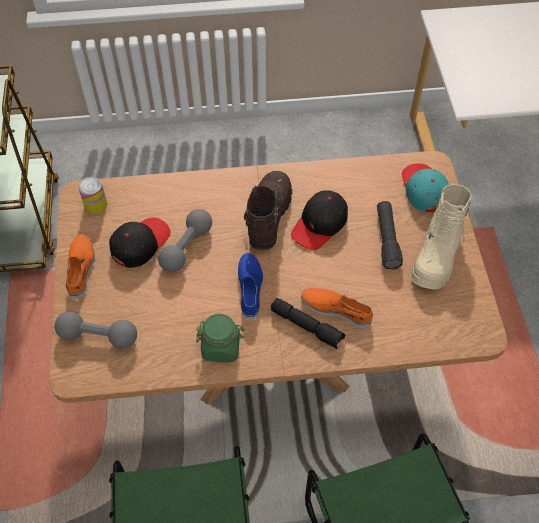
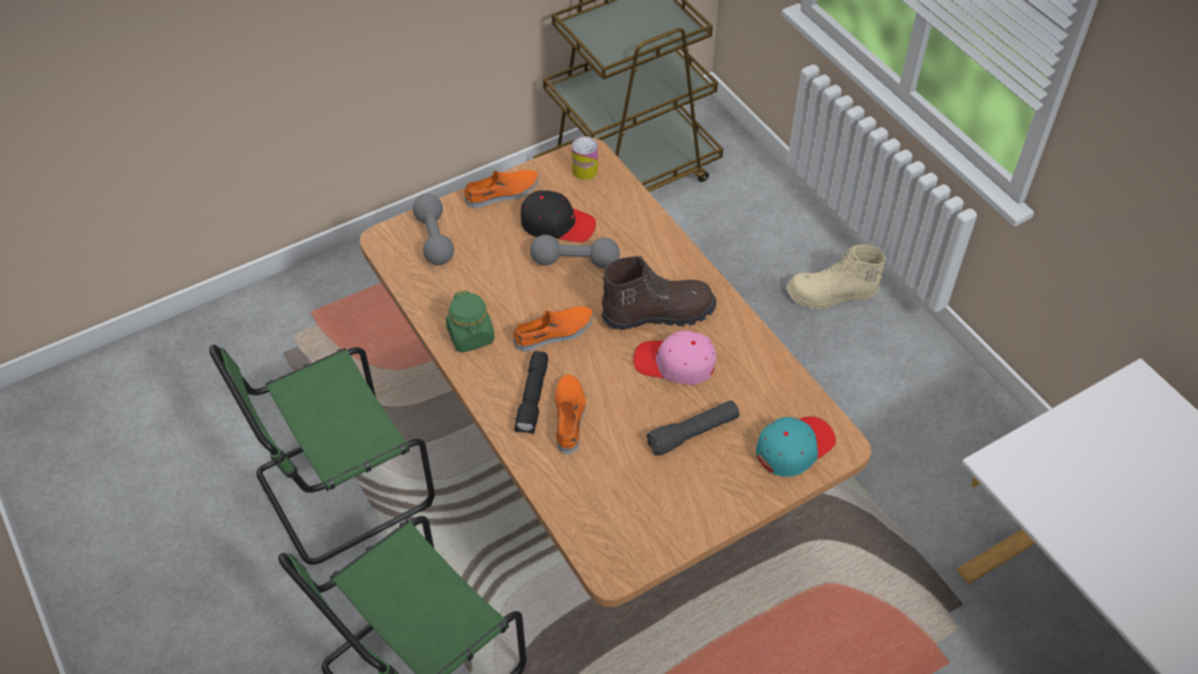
camera: 65 degrees right, 5 degrees down
(250, 288) = (554, 333): blue shoe -> orange shoe
(320, 224) = (675, 363): black cap -> pink cap
(437, 255) = (700, 491): beige boot -> beige boot (831, 295)

